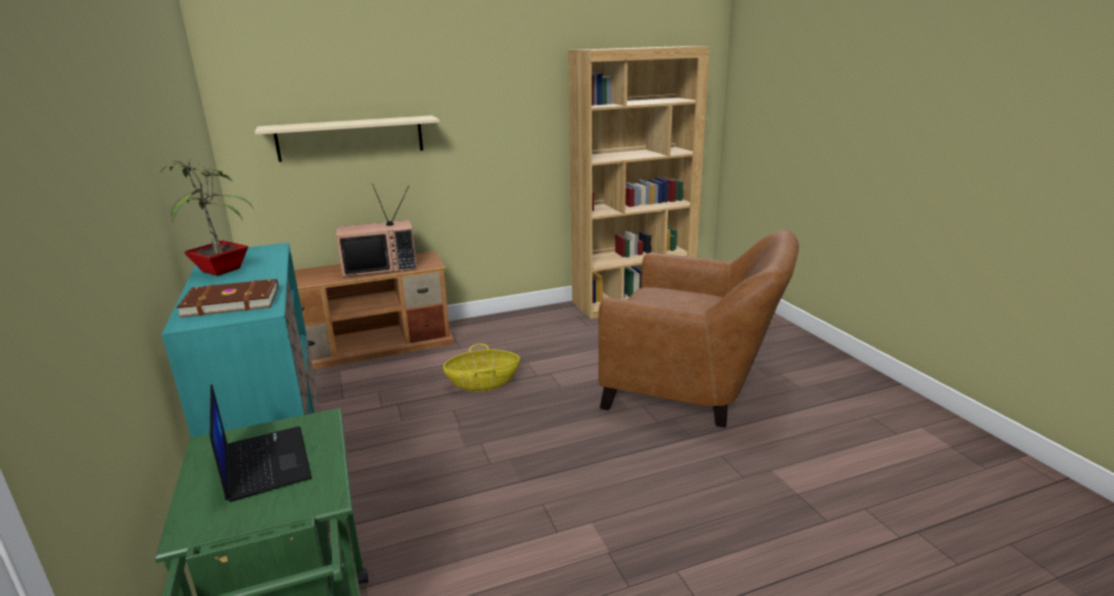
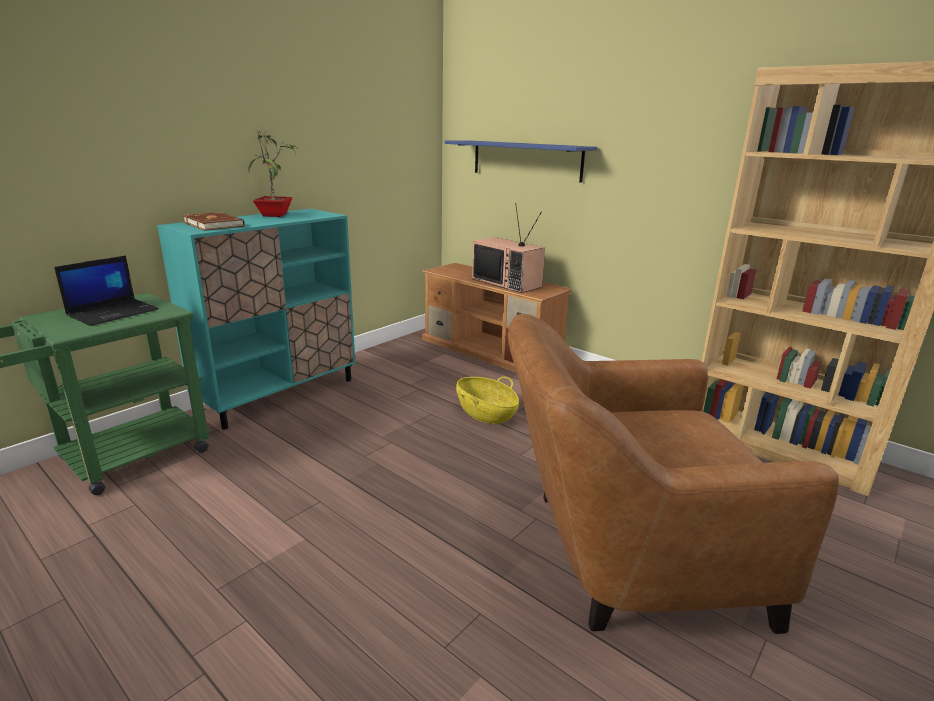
camera: 60 degrees right, 0 degrees up
(350, 138) = (526, 160): beige shelf -> blue shelf
(693, 386) = (622, 550): brown armchair -> brown armchair turned 90 degrees clockwise

